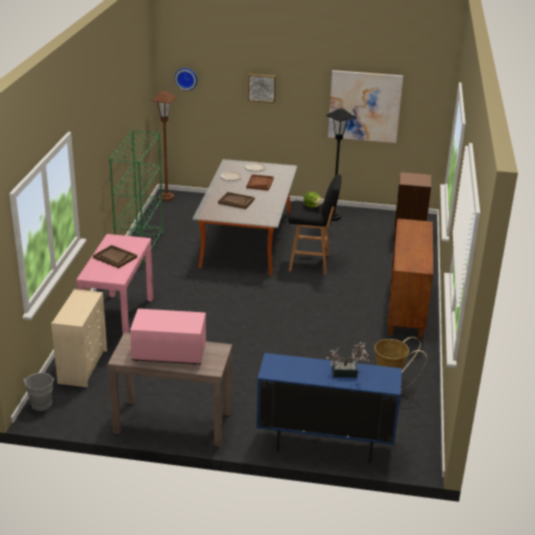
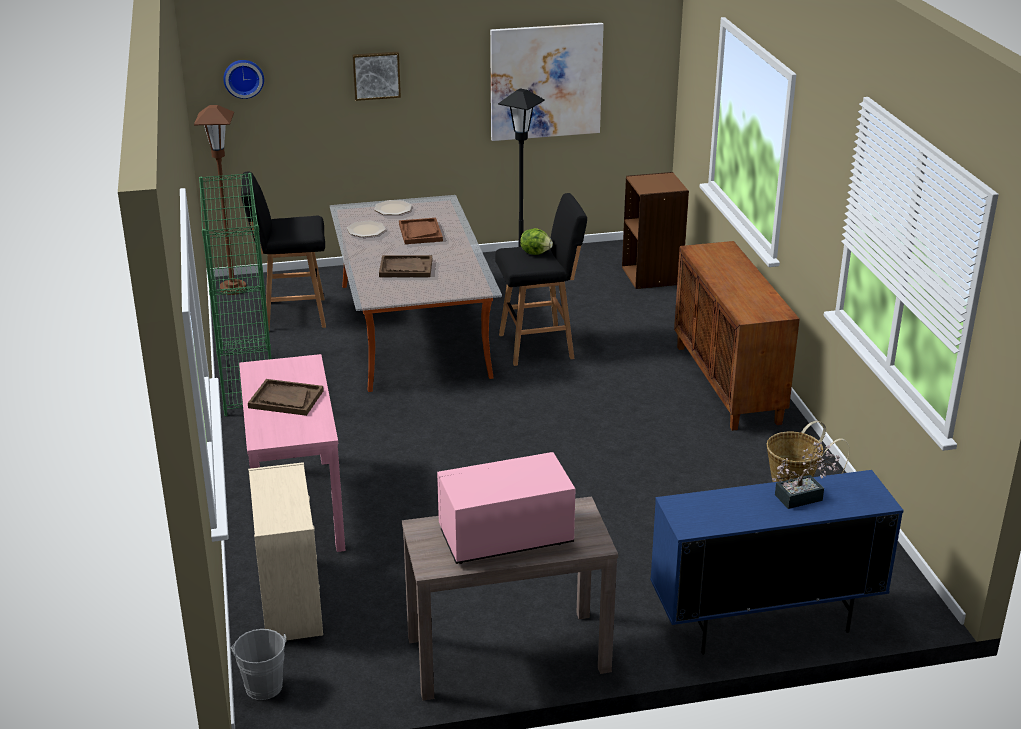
camera: 20 degrees left, 0 degrees up
(187, 218) = (292, 315): none -> black stool

